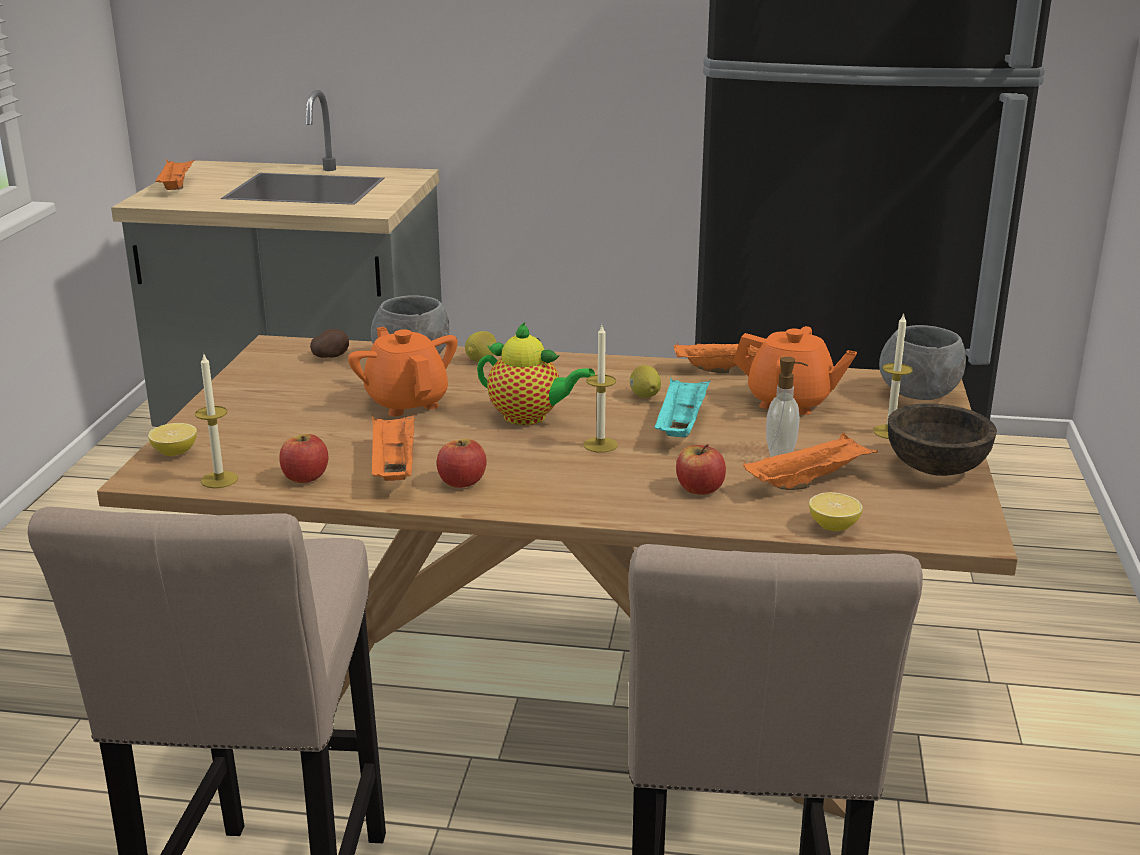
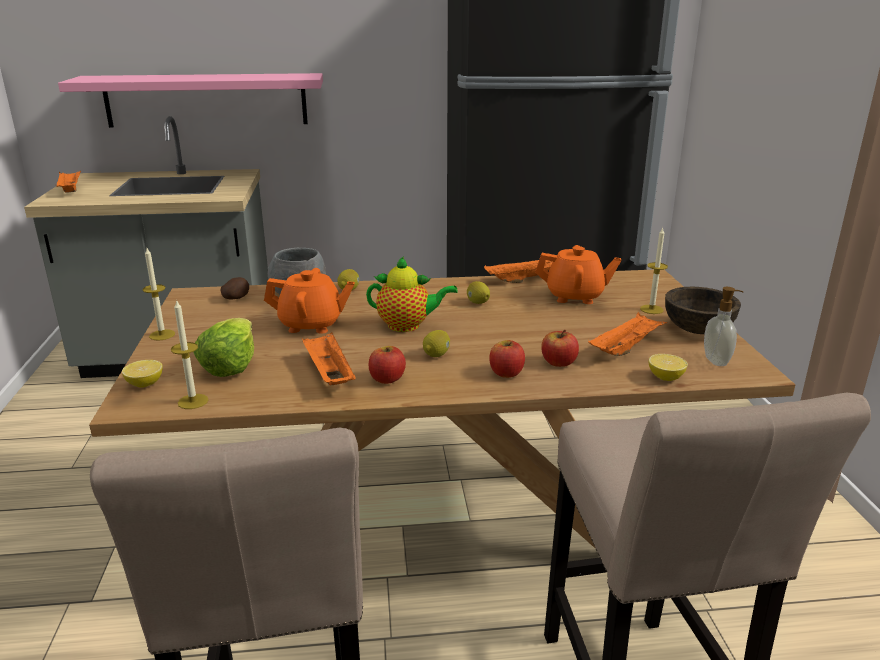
camera: 15 degrees left, 0 degrees up
(282, 442) = (230, 365): none -> lettuce
(305, 477) = (263, 390): apple -> apple (506, 373)
(372, 67) = (206, 100): none -> pink shelf
(406, 402) = (311, 325): orange teapot -> orange teapot turned 135 degrees clockwise
(544, 459) = (437, 354): none -> lemon
(600, 445) = (470, 339): candle -> candle (162, 335)
(680, 425) = (515, 320): turquoise tray -> none
(782, 454) = (595, 332): soap dispenser -> soap dispenser (717, 361)
(918, 394) = (650, 284): grey bowl -> none

